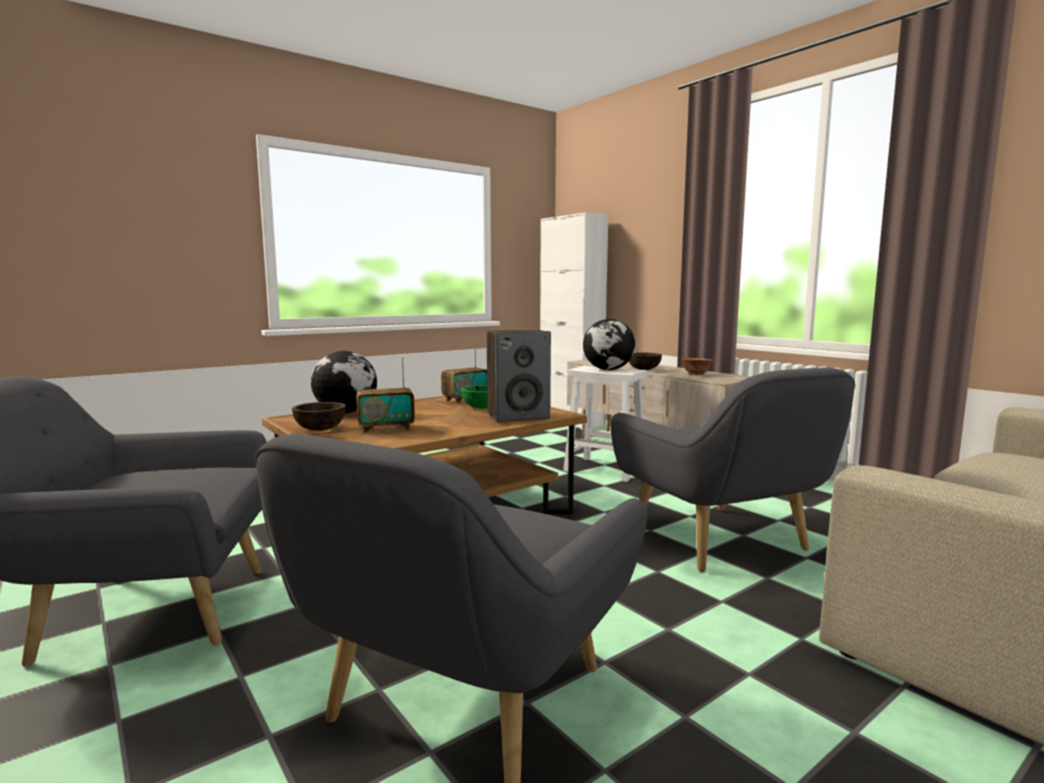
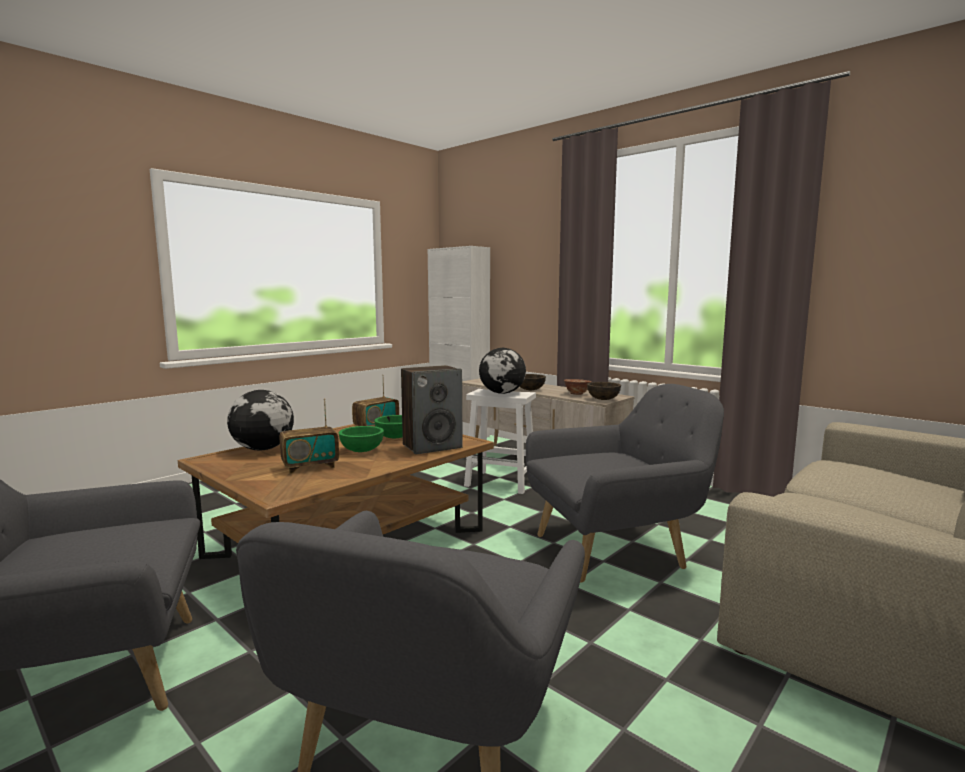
camera: 10 degrees left, 0 degrees up
(320, 429) = (244, 471): brown bowl -> brown bowl (603, 399)
(443, 417) = (361, 450): none -> green bowl
(722, 541) = (616, 549): grey armchair -> grey armchair turned 75 degrees counterclockwise

